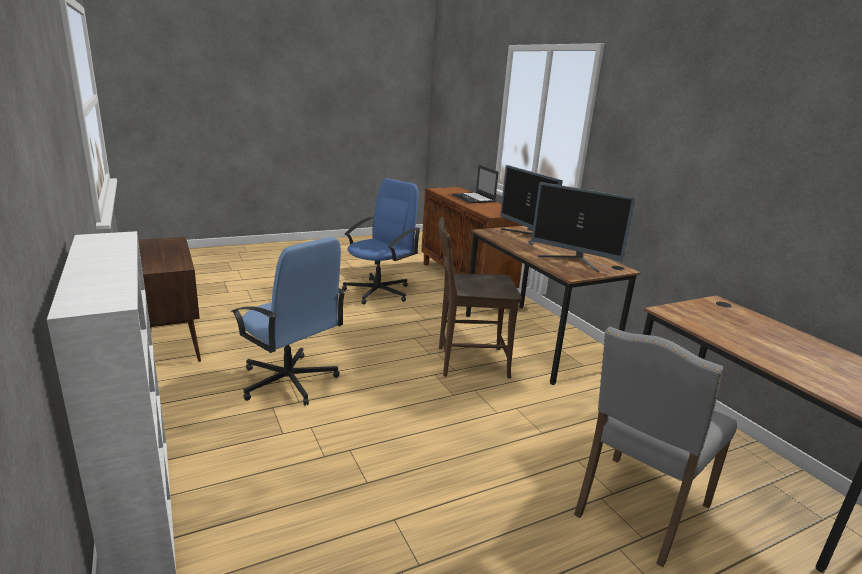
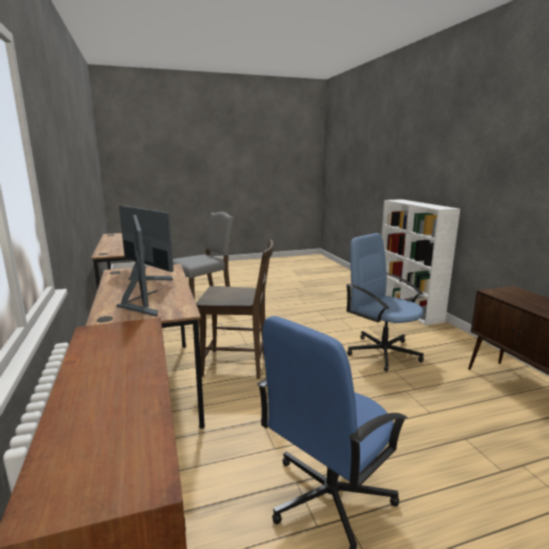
camera: 170 degrees left, 5 degrees down
(474, 198) = (94, 395): laptop -> none

